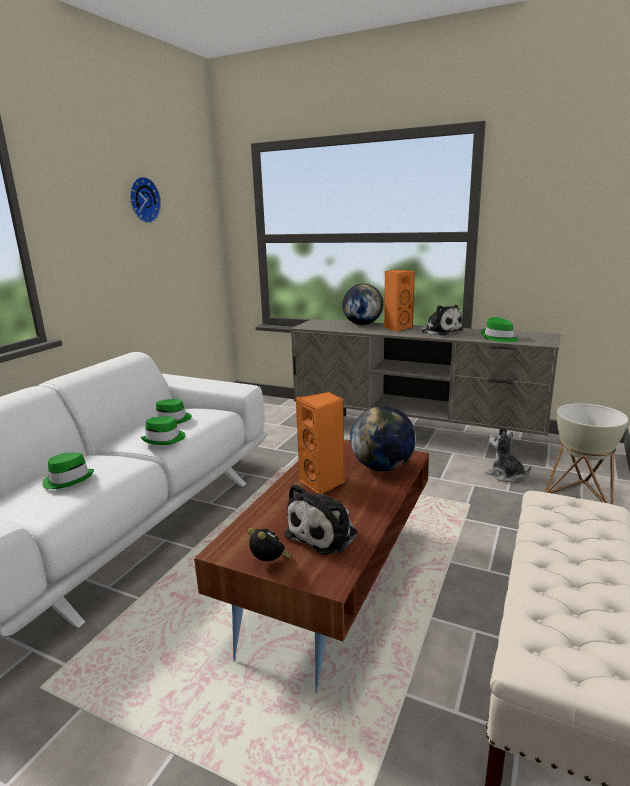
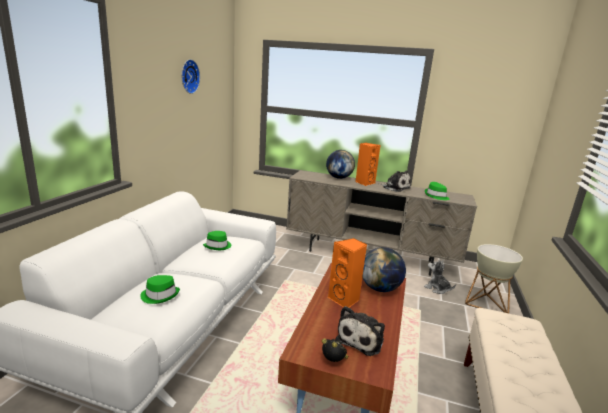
camera: 10 degrees left, 0 degrees up
(164, 439) = (219, 262): green hat -> none

